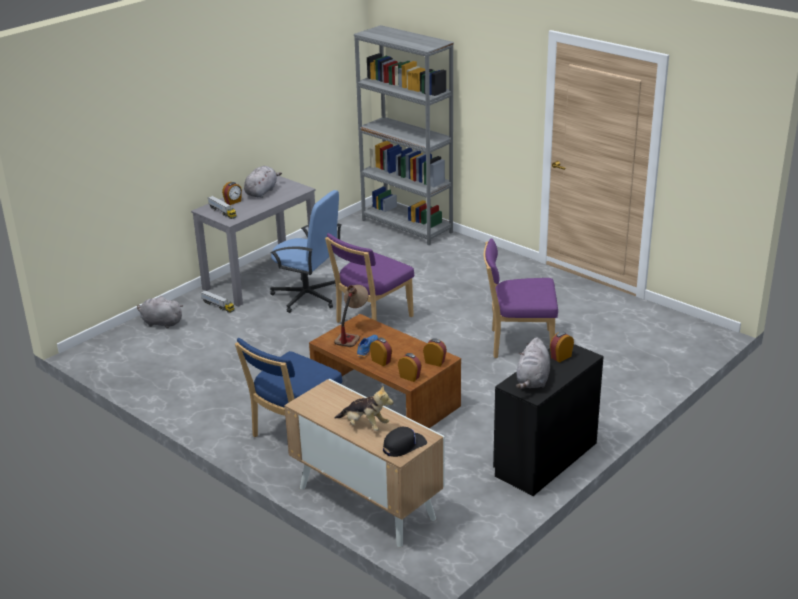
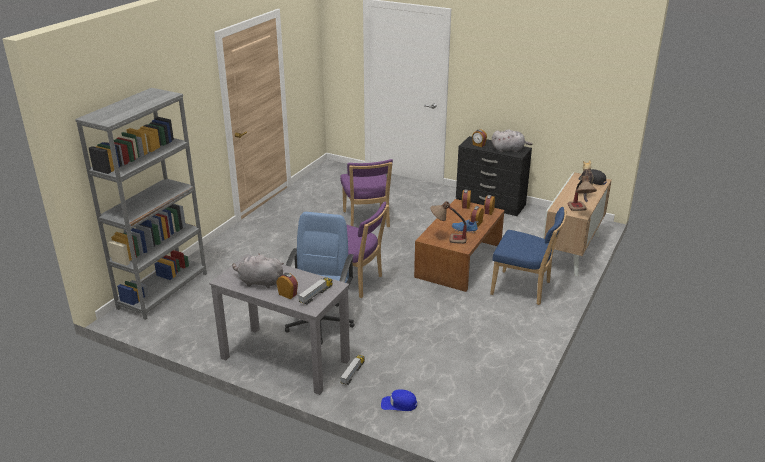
camera: 105 degrees left, 0 degrees up
(160, 323) = (399, 404): grey plush toy -> blue cap
(310, 404) = (579, 211): none -> table lamp

